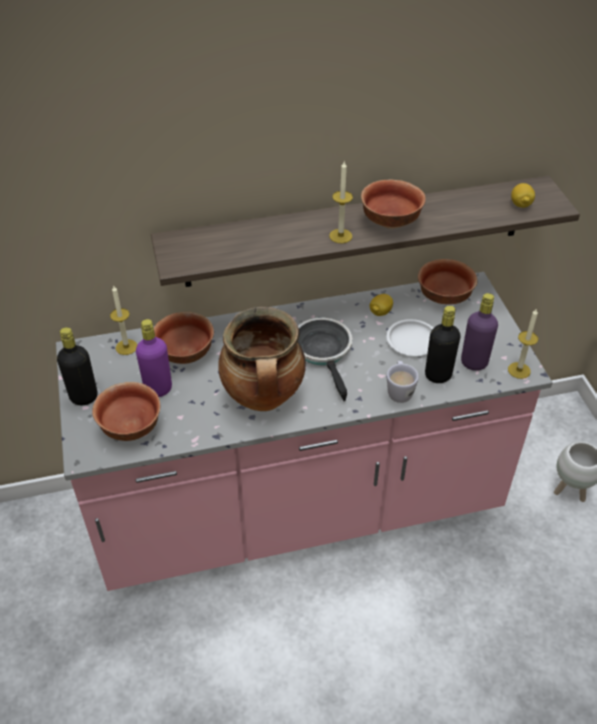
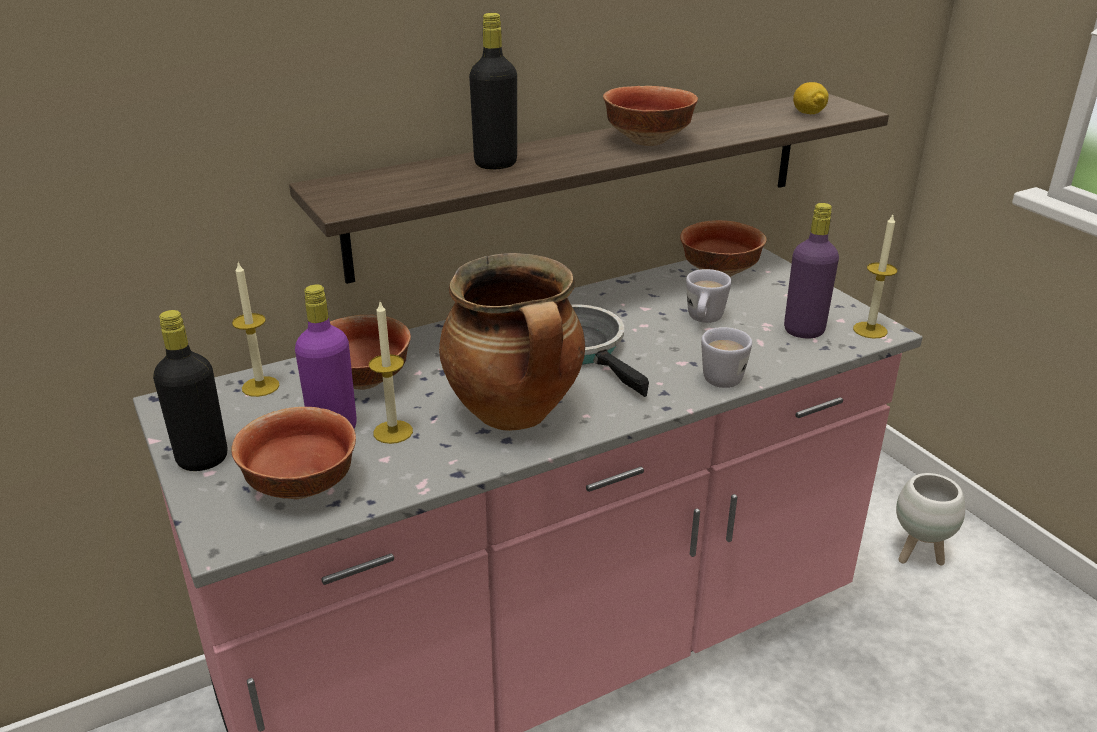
camera: 15 degrees left, 15 degrees down
(340, 236) = (586, 158): candle -> candle (393, 432)
(380, 312) = (641, 297): lemon -> none
(412, 341) = (703, 320): white plate -> white mug
(438, 375) = (763, 351): black bottle -> black bottle (495, 164)

